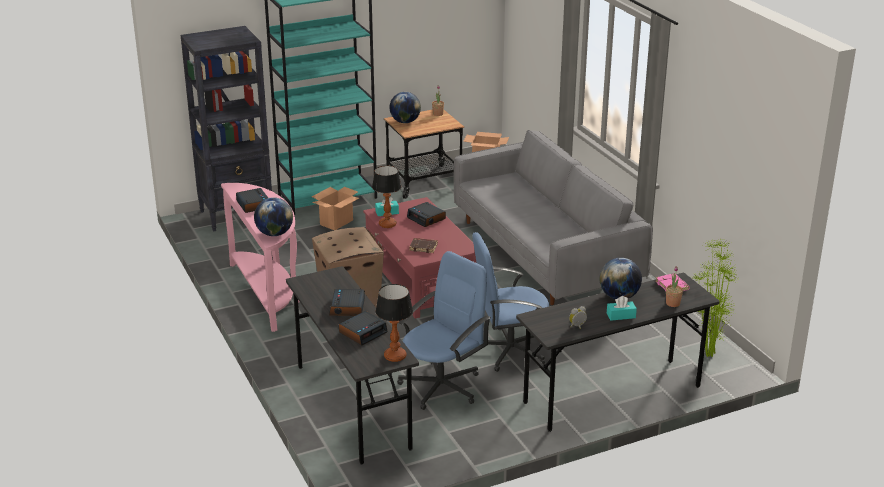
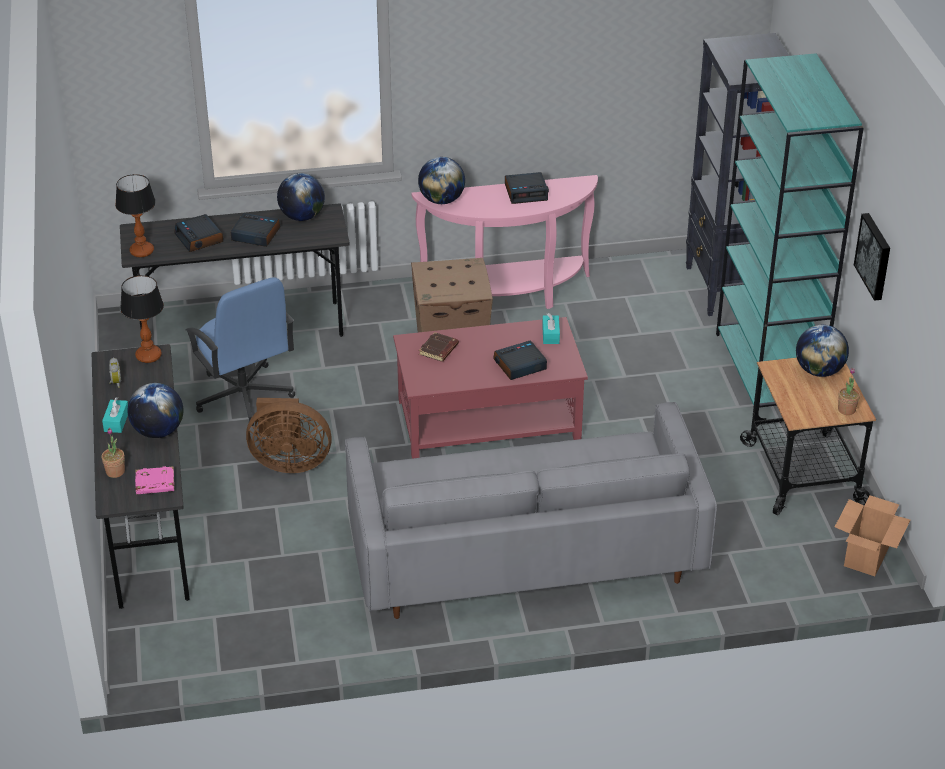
camera: 105 degrees right, 10 degrees up
(312, 291) = (302, 217): none -> globe
(336, 222) = (683, 369): cardboard box -> none
(384, 43) = (875, 256): none -> picture
(387, 224) = (514, 330): table lamp -> table lamp (148, 356)
(508, 350) = (289, 462): blue office chair -> brown fan
(707, 355) = (182, 641): potted plant -> none

